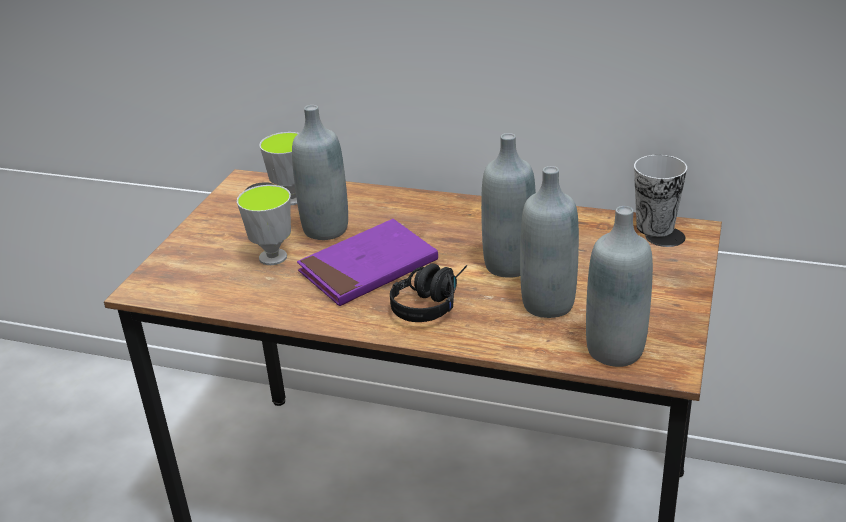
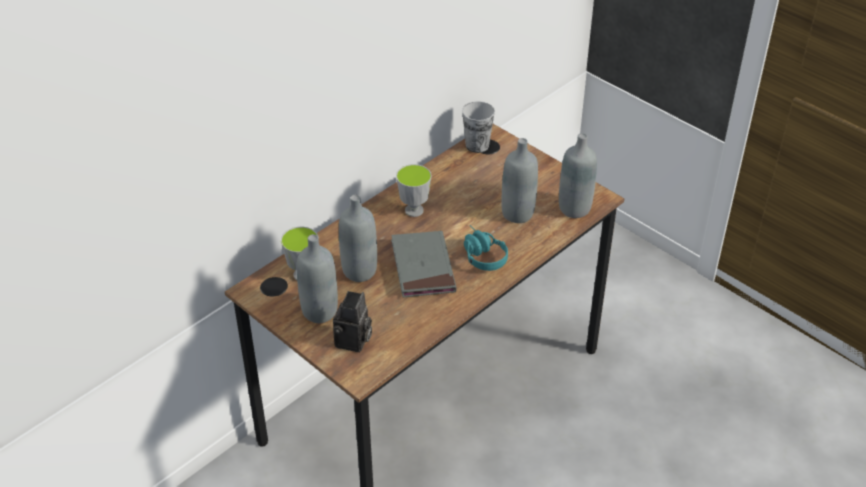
camera: 65 degrees left, 10 degrees up
(199, 266) = (353, 342): none -> camera
(273, 257) = (373, 305): cup -> cup (414, 210)
(368, 267) = (423, 267): purple book -> grey book
(431, 301) = (480, 254): black headphones -> turquoise headphones
(509, 265) = (468, 212): grey bottle -> grey bottle (319, 311)

